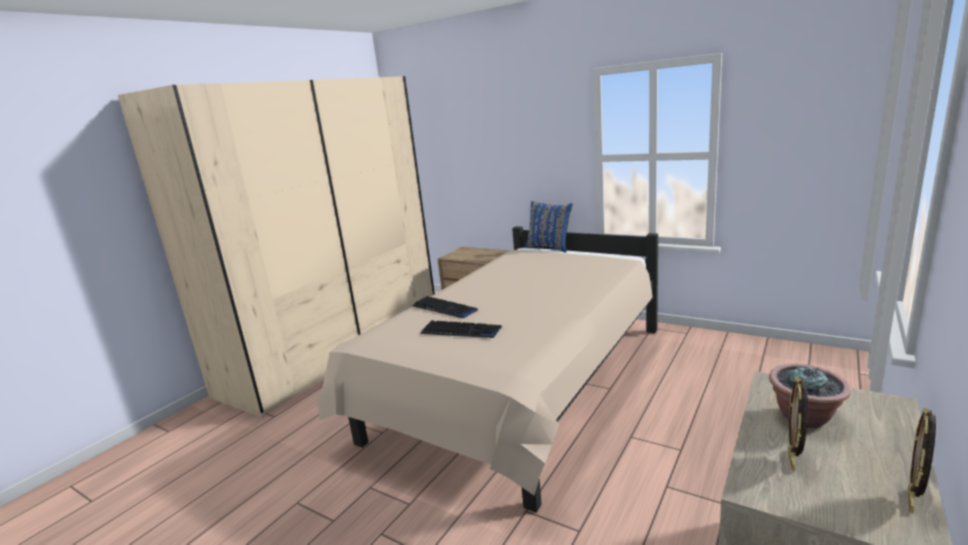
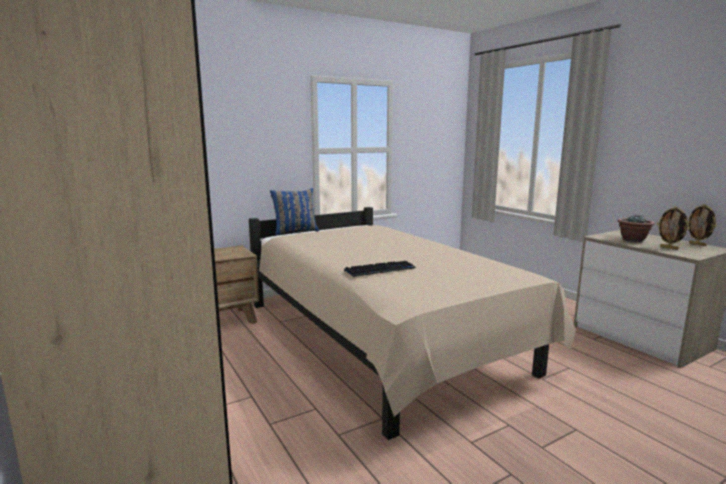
camera: 65 degrees left, 5 degrees down
(461, 331) = (440, 272): keyboard -> none

